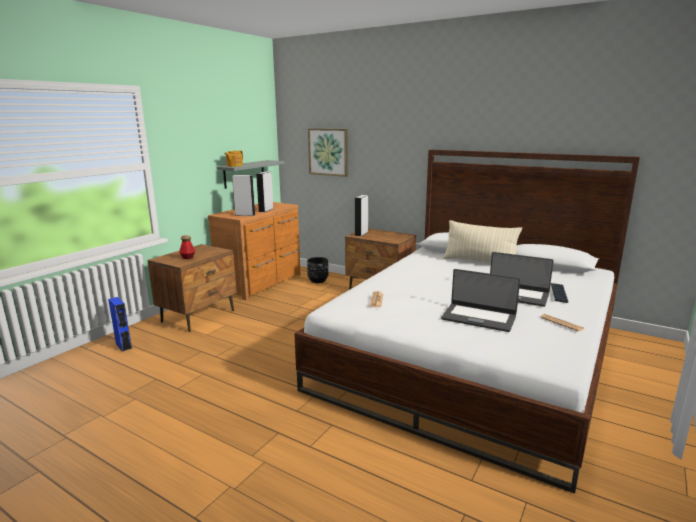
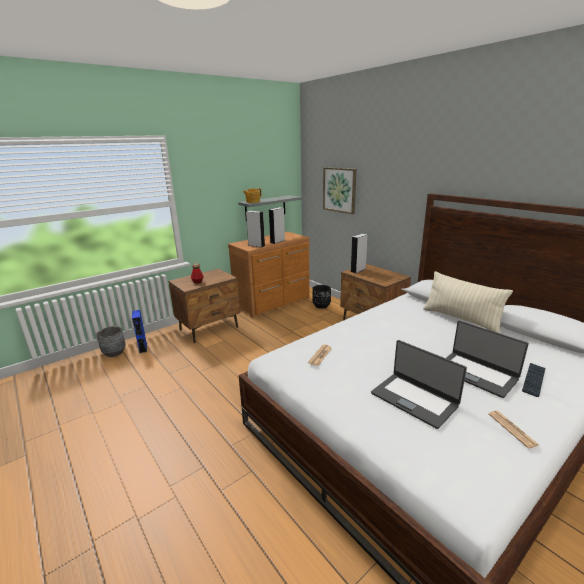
camera: 20 degrees right, 5 degrees up
(86, 355) = (114, 352): none -> grey planter

